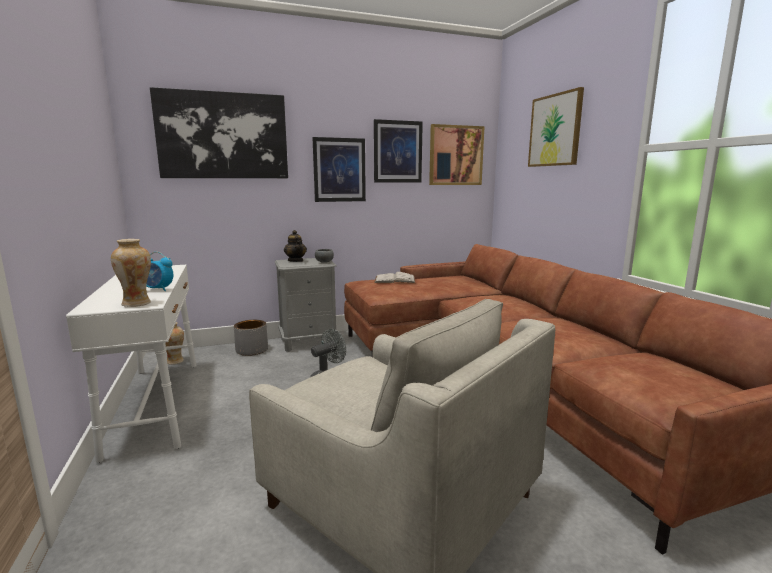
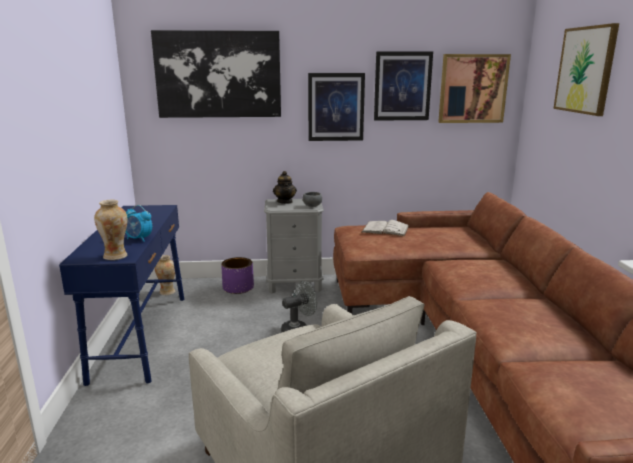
camera: 15 degrees right, 5 degrees up
(158, 404) = (143, 336): white console table -> blue console table
(252, 350) = (238, 288): grey planter -> purple planter

